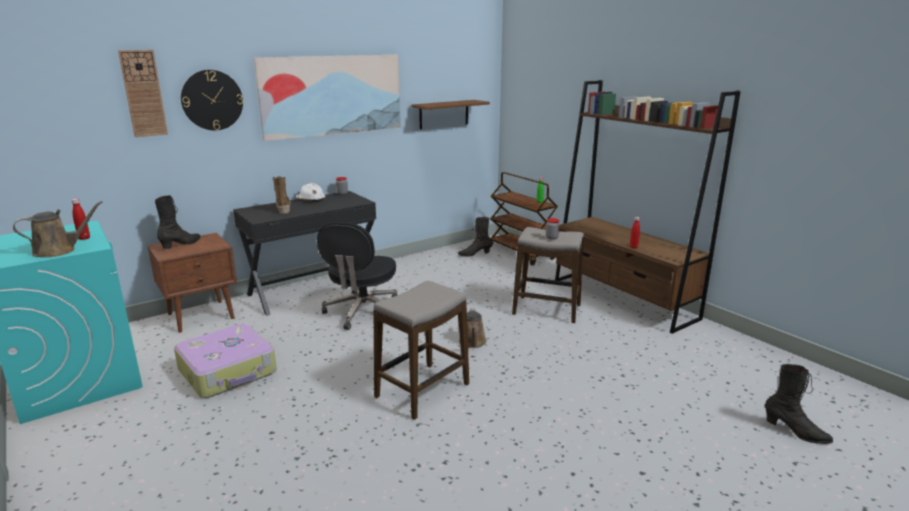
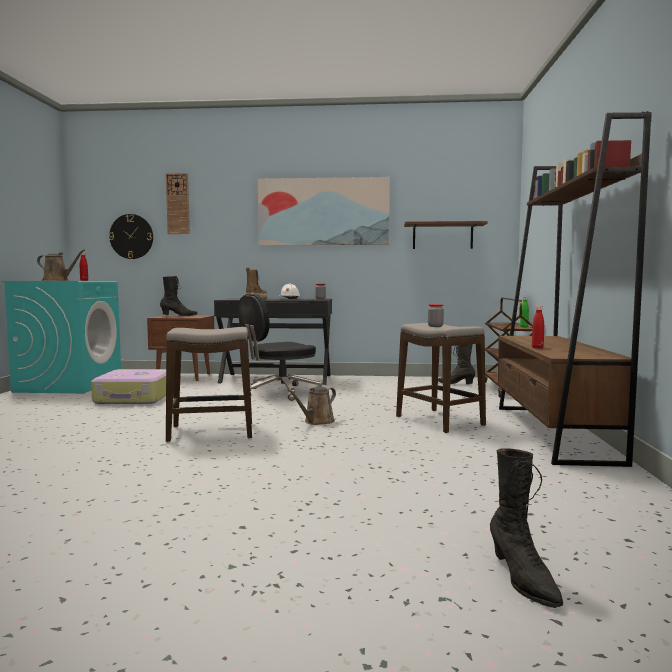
camera: 40 degrees right, 15 degrees down
(212, 100) = (223, 211): wall clock -> wall clock (131, 236)

